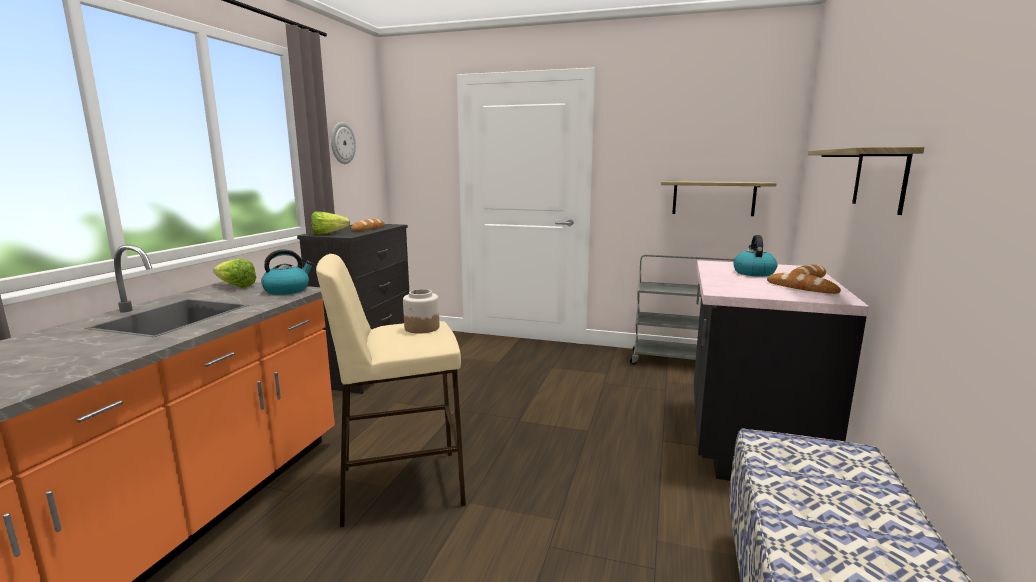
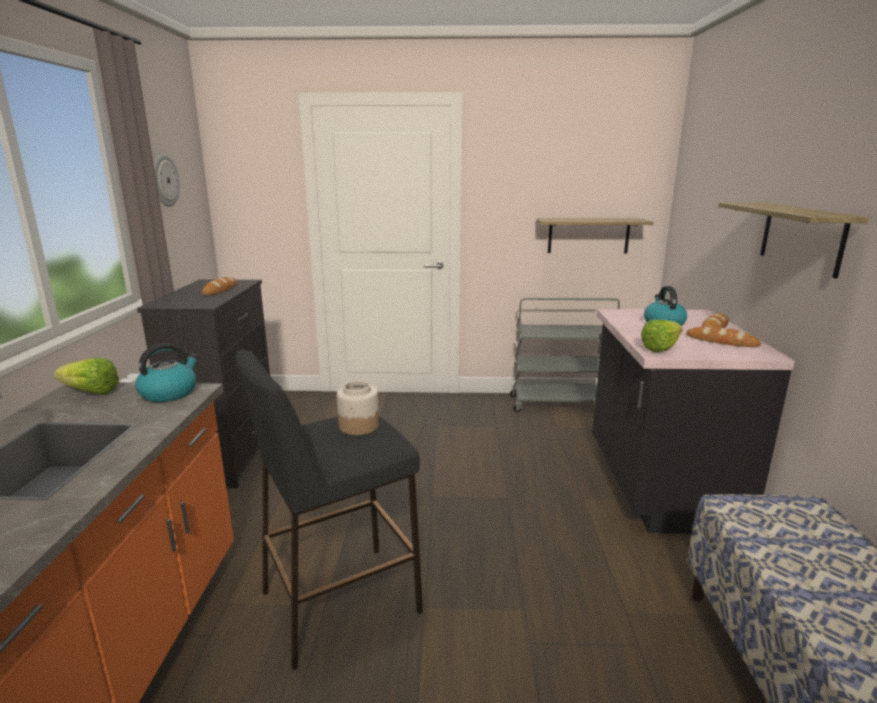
camera: 15 degrees left, 5 degrees up
(331, 233) = (181, 302): lettuce -> lettuce (664, 348)
(400, 486) = (339, 602): beige stool -> black stool

